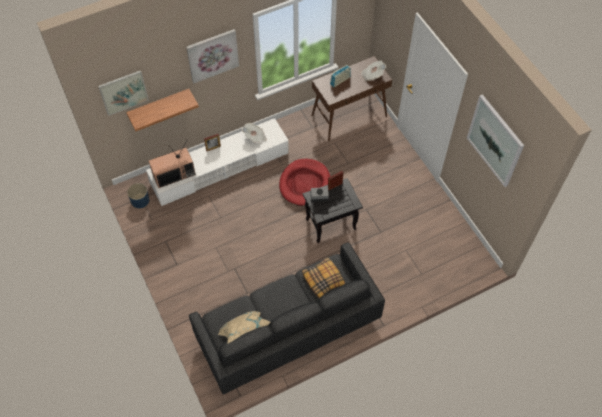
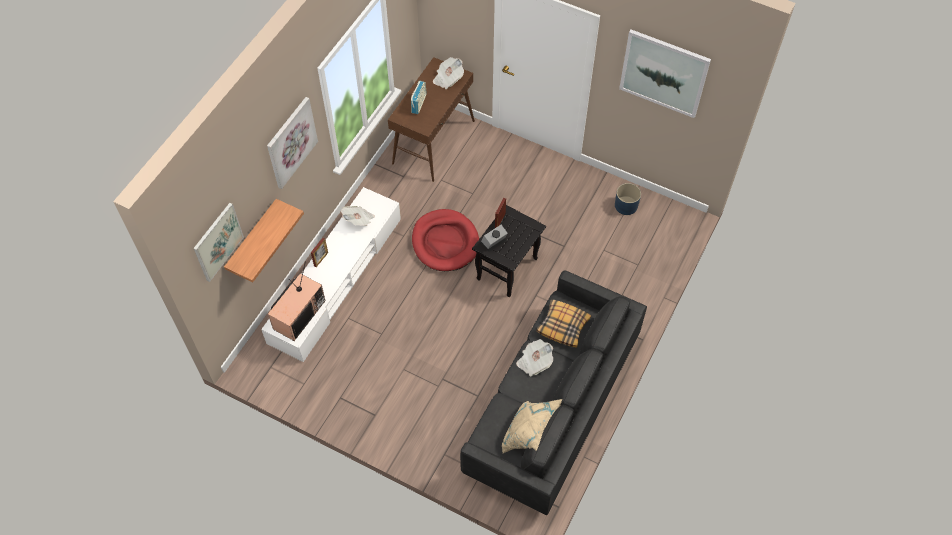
camera: 35 degrees left, 0 degrees up
(140, 200) = (272, 371): blue planter -> blue planter (626, 205)
(285, 290) = (534, 362): none -> newspaper

